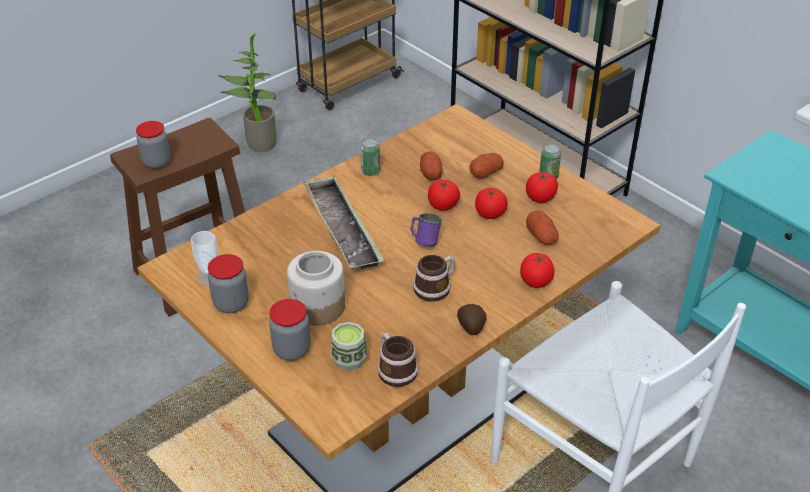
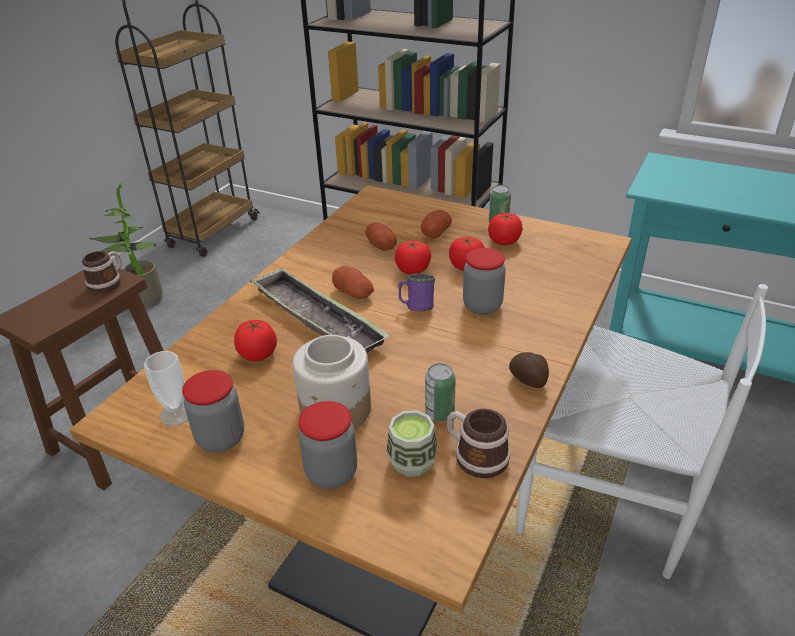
camera: 20 degrees left, 5 degrees down
(156, 162) = (51, 315): jar -> jar (482, 306)
(370, 171) = (316, 258): can -> can (439, 413)
(436, 287) = (460, 350): mug -> mug (108, 282)
(536, 281) = (559, 315): tomato -> tomato (258, 354)
(541, 236) = (532, 273): potato -> potato (353, 293)

